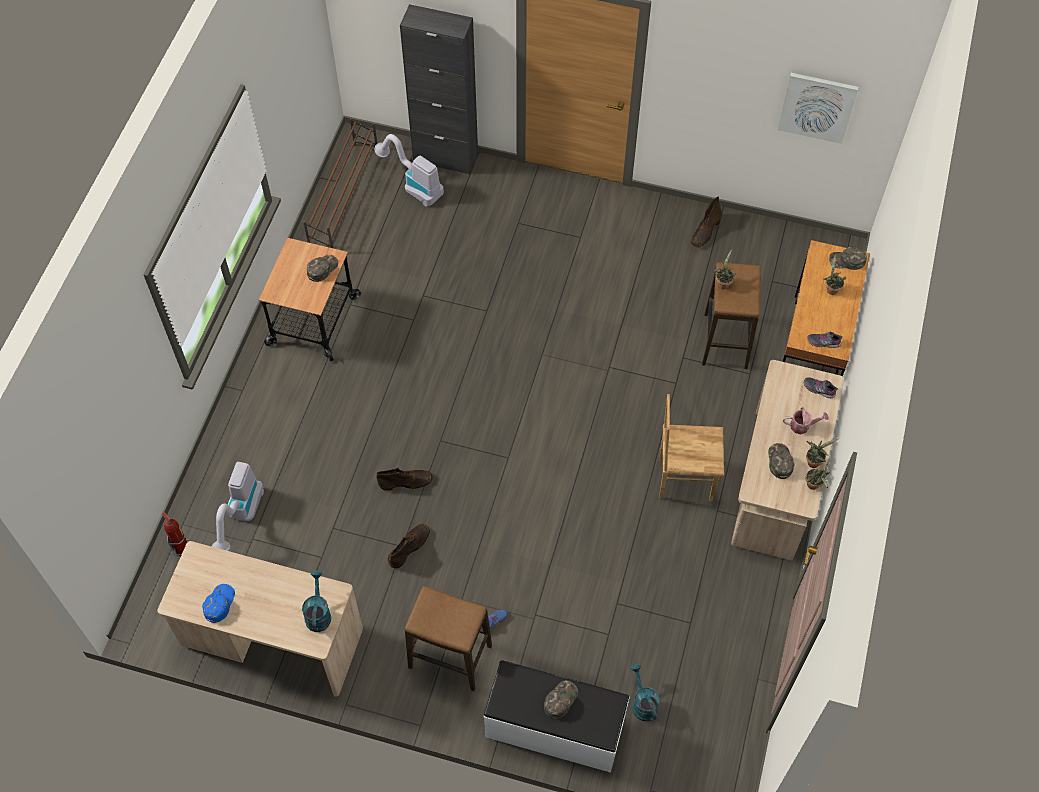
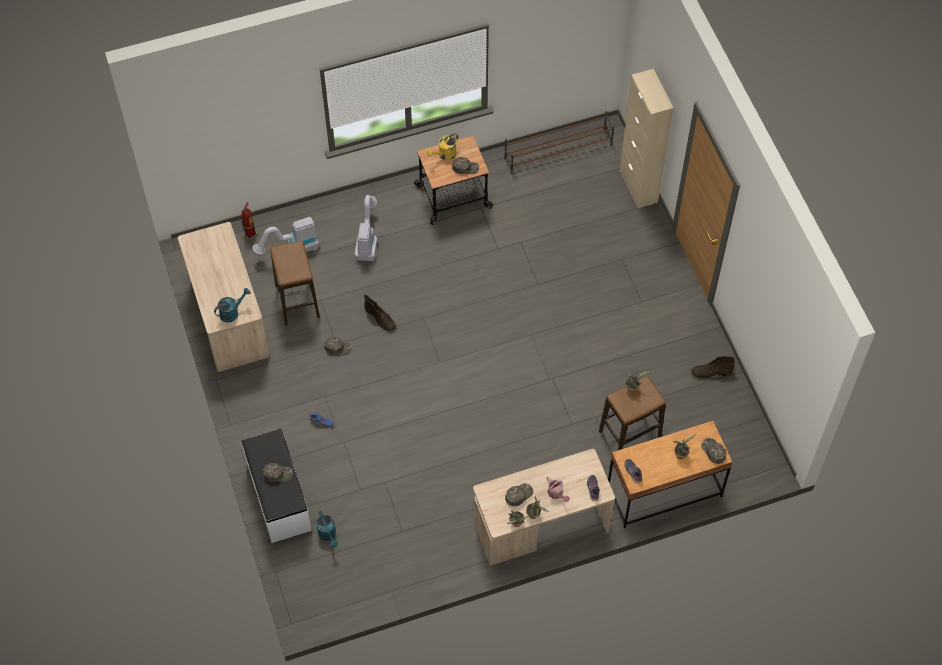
camera: 55 degrees right, 0 degrees up
(219, 603) = (203, 261): blue cap -> none
(288, 277) = (444, 155): none -> yellow watering can
(409, 547) = (338, 347): brown boot -> green cap
(413, 185) = (600, 183): vacuum cleaner -> vacuum cleaner (367, 240)
(445, 158) = (638, 186): black cabinet -> beige cabinet
(450, 657) = (283, 414): stool -> stool (297, 302)
(642, 703) = (328, 535): turquoise watering can -> turquoise watering can turned 120 degrees clockwise
(684, 478) = (503, 470): brown chair -> none
(817, 107) = (787, 345): picture -> none

